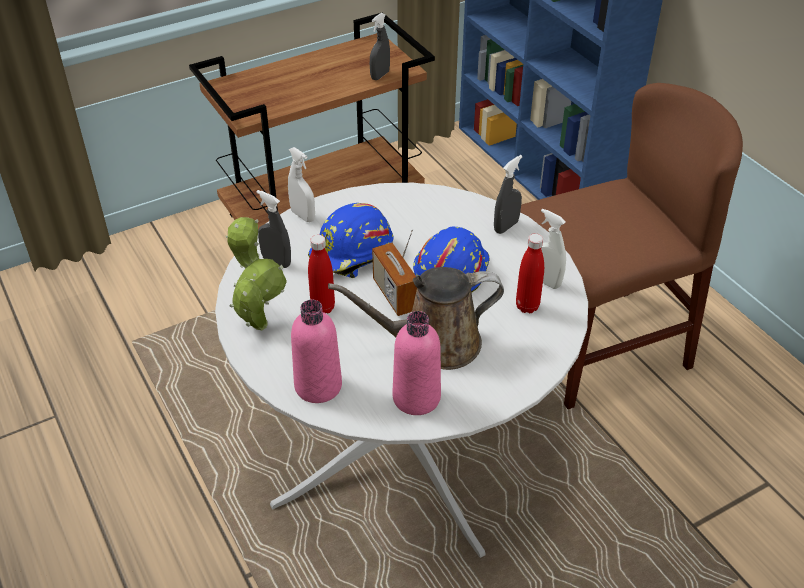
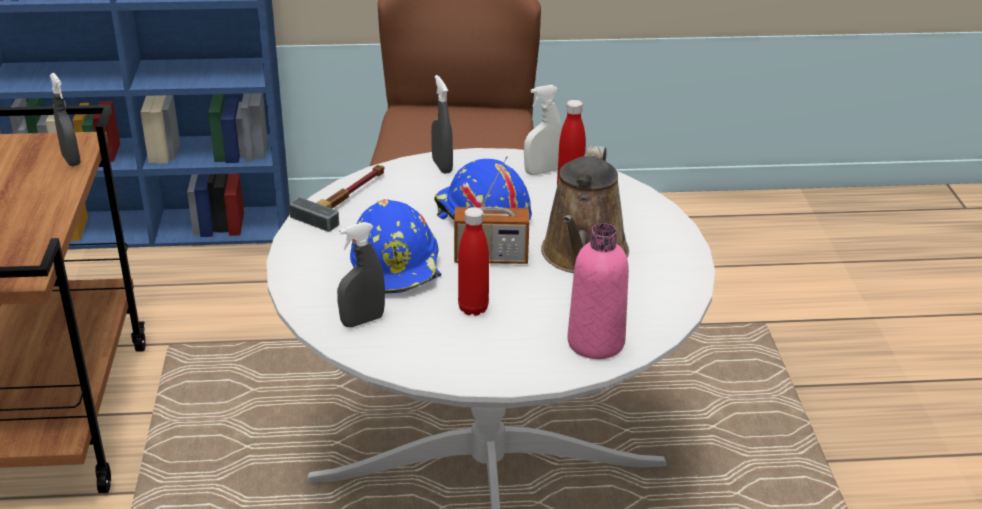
camera: 65 degrees left, 10 degrees down
(258, 321) = (459, 359): potted plant -> none
(303, 216) = (295, 281): white spray bottle -> none
(416, 397) = (652, 287): pink bottle -> none
(421, 199) = (347, 198): none -> hammer

